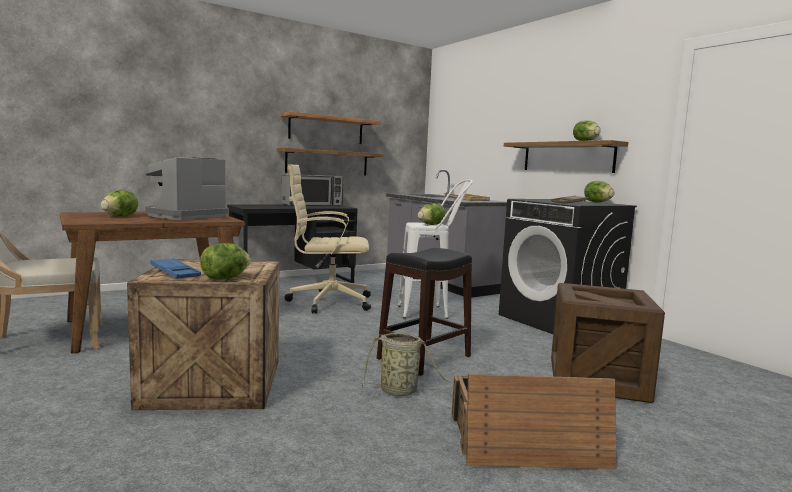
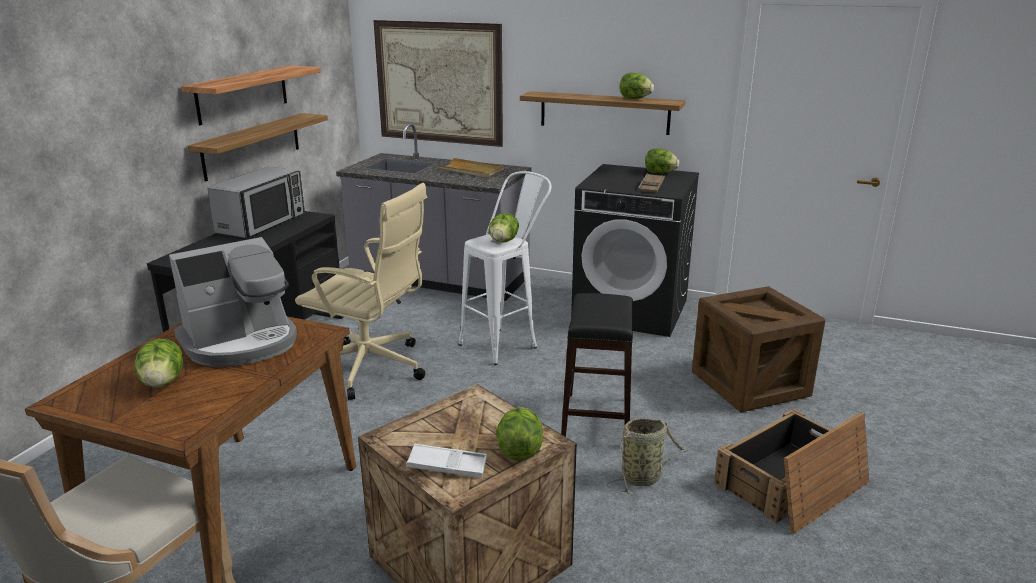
camera: 35 degrees left, 15 degrees up
(175, 273) = (447, 466): blue tray -> white tray
(185, 216) = (241, 342): coffee machine -> coffee machine turned 120 degrees counterclockwise
(328, 302) = (371, 368): beige office chair -> beige office chair turned 120 degrees counterclockwise
(468, 143) = (439, 83): none -> picture

